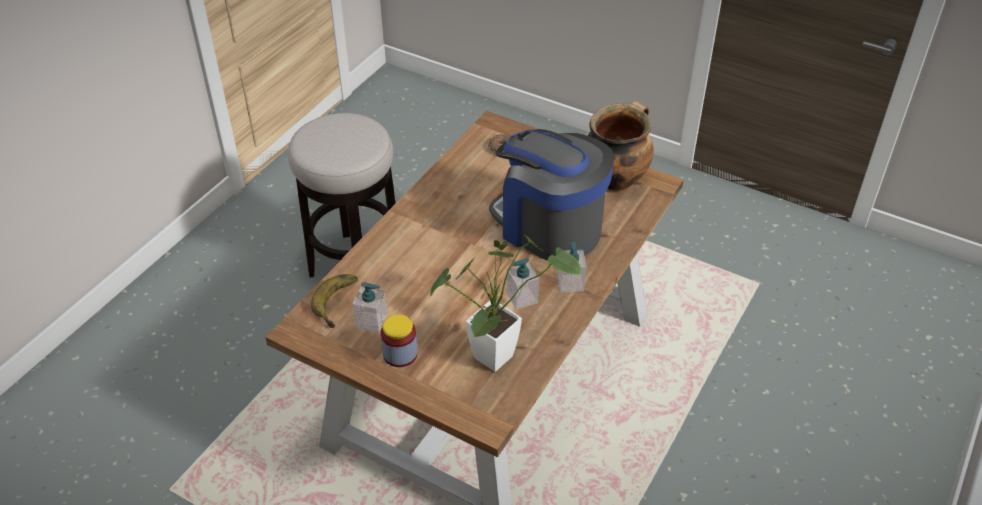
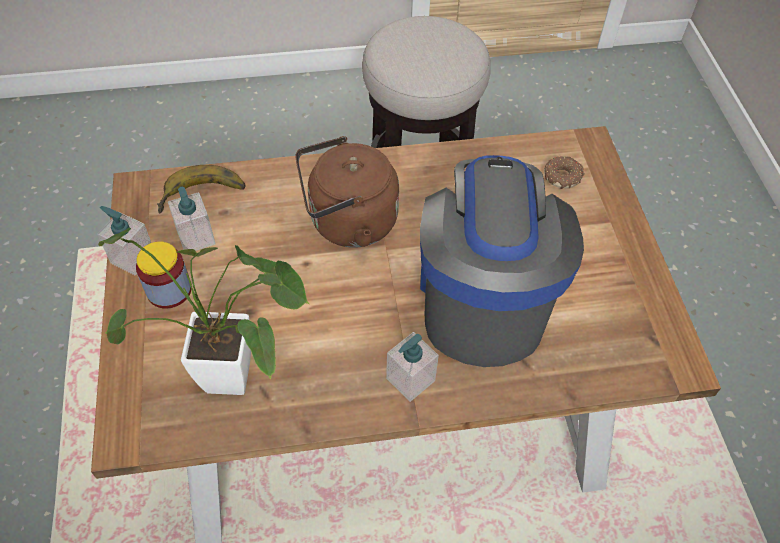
camera: 50 degrees right, 10 degrees up
(437, 249) = (348, 223): none -> brown kettle
(522, 298) = (343, 346): soap dispenser -> soap dispenser (133, 258)
(615, 178) = (635, 313): cooking pot -> none

